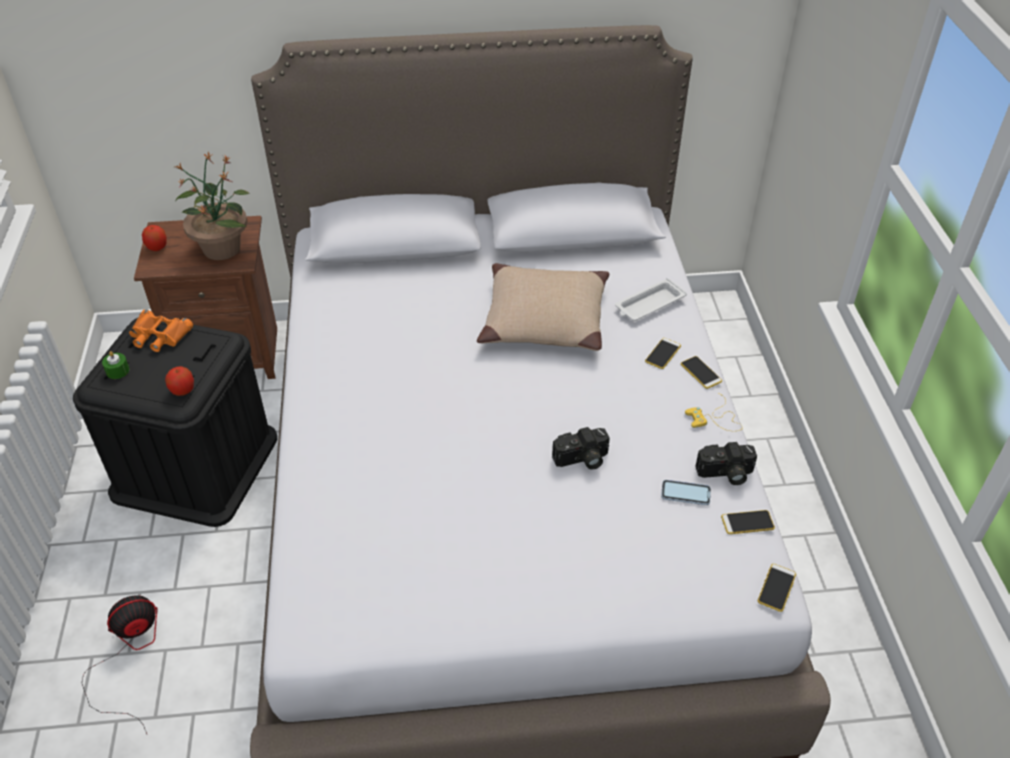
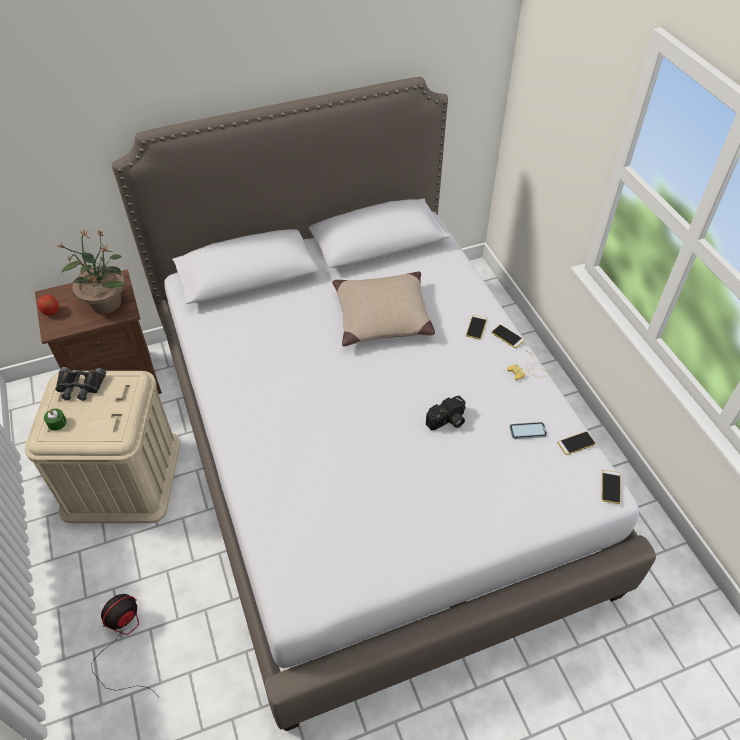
camera: 15 degrees left, 5 degrees up
(159, 336) = (80, 386): orange binoculars -> black binoculars
(183, 391) = (117, 428): apple -> none
(195, 465) = (122, 477): black storage box -> beige storage box
(649, 305) = (453, 290): white tray -> none
(725, 474) = (549, 410): camera -> none

